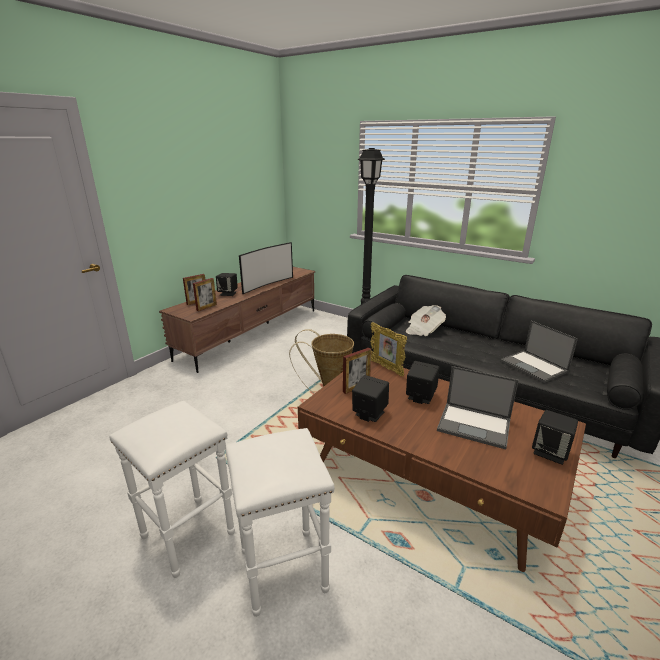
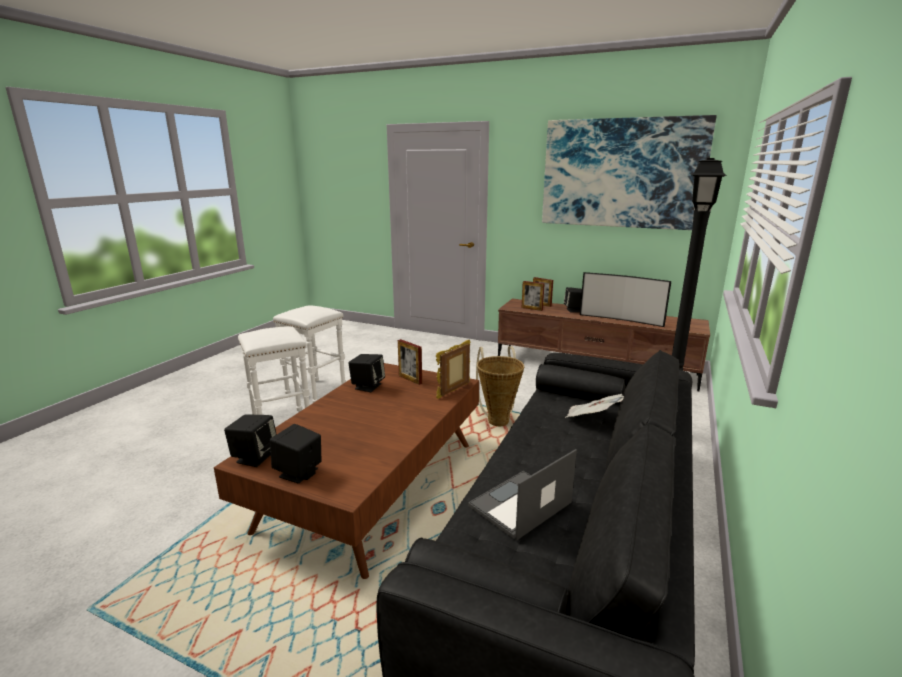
camera: 80 degrees right, 5 degrees down
(220, 161) = (621, 173): none -> picture
(420, 397) = (399, 408): black speaker -> black speaker (254, 457)
(475, 425) = (349, 434): laptop -> none

